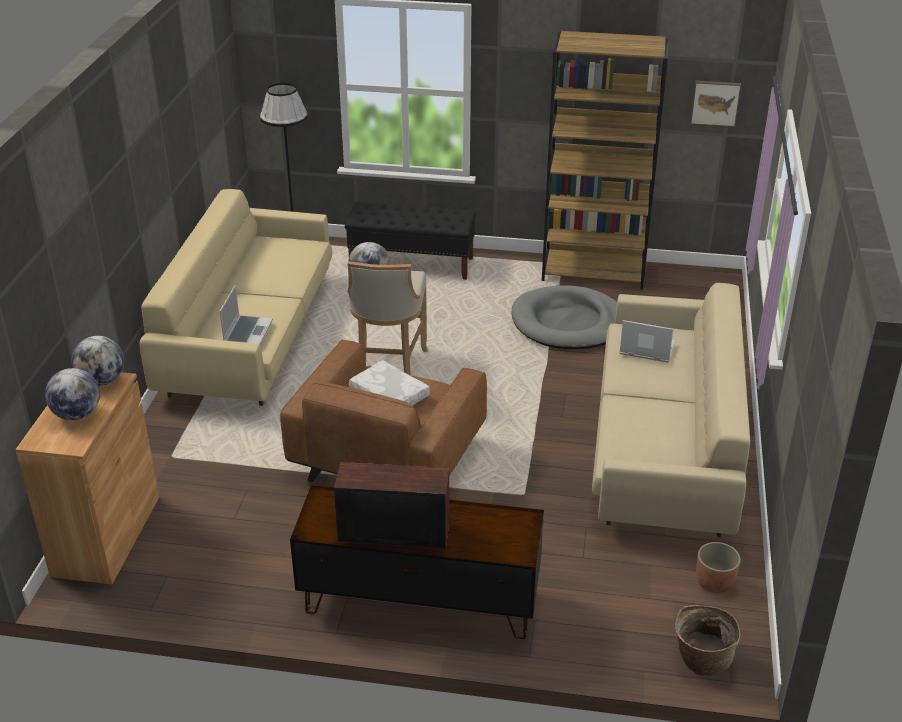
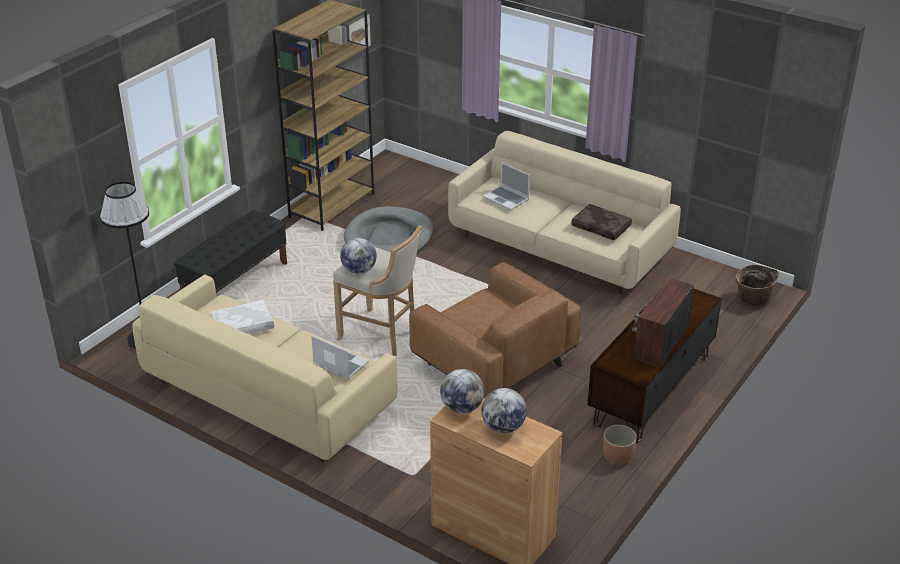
camera: 65 degrees left, 0 degrees up
(388, 395) = (480, 317): white pillow -> white pillow (242, 327)
(646, 349) = (507, 199): laptop -> laptop turned 90 degrees counterclockwise
(653, 437) = (602, 227): none -> brown pillow
(714, 583) = (694, 273): planter -> planter (618, 456)

